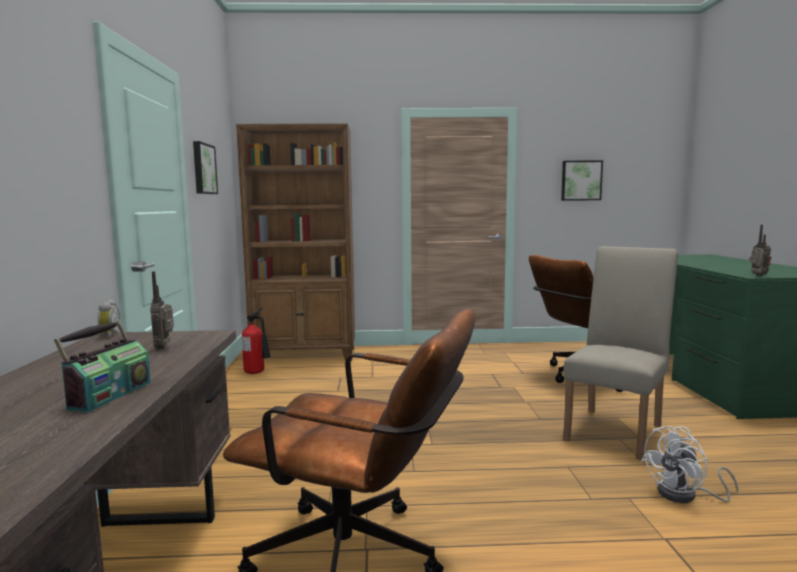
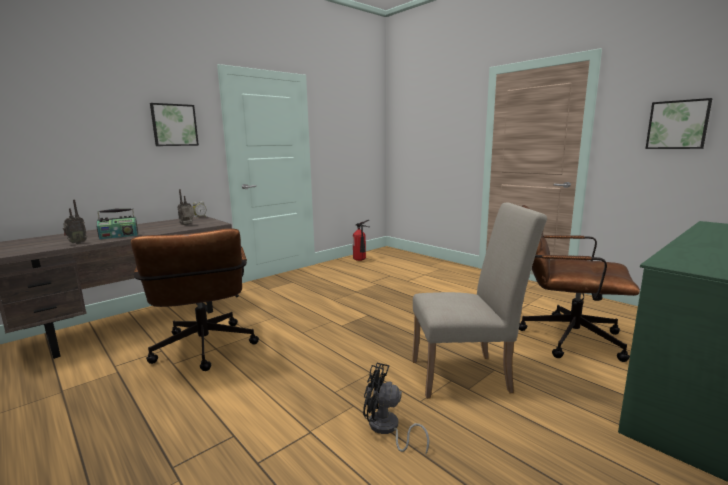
camera: 50 degrees right, 5 degrees up
(203, 169) = (335, 129): picture -> picture (174, 125)
(306, 355) = (405, 258): brown bookcase -> none
(685, 496) = (387, 429): white fan -> black fan
(758, 276) = (673, 265): radio -> radio (77, 243)

